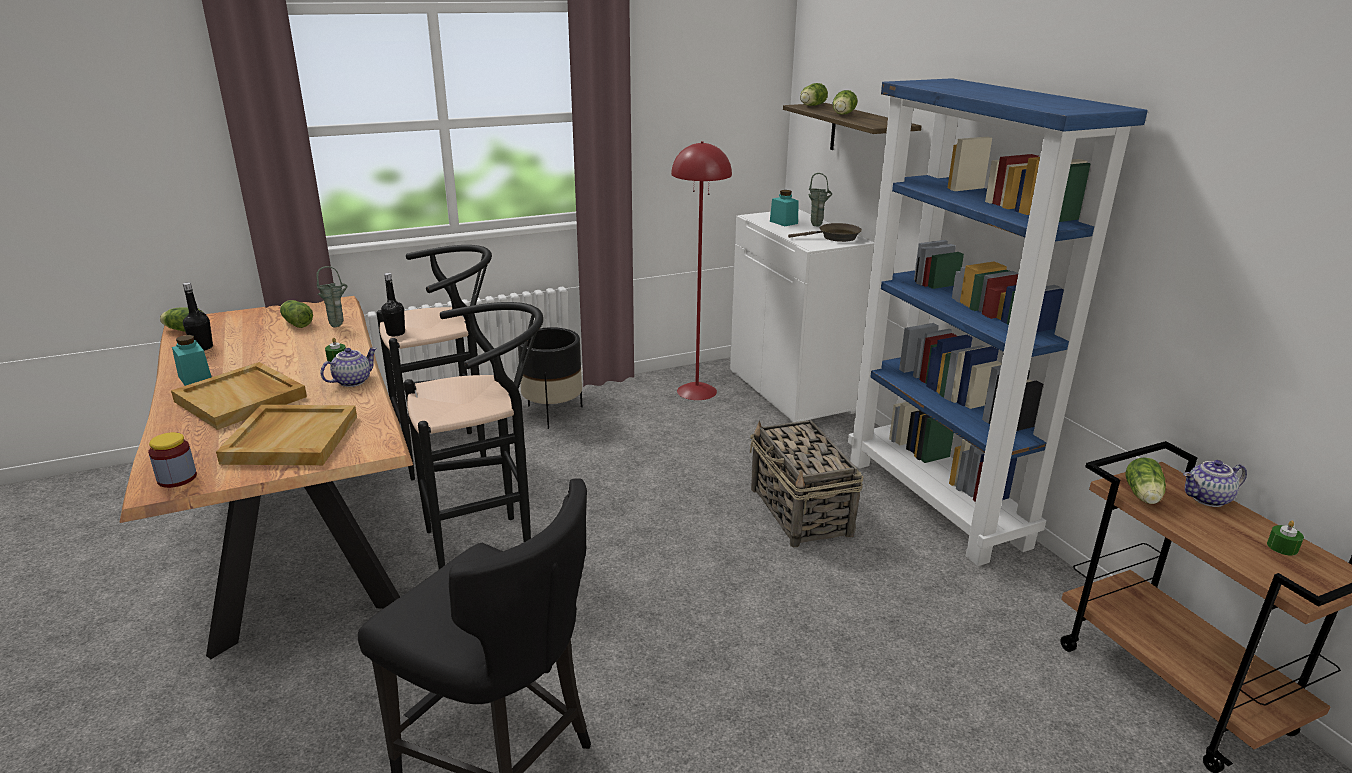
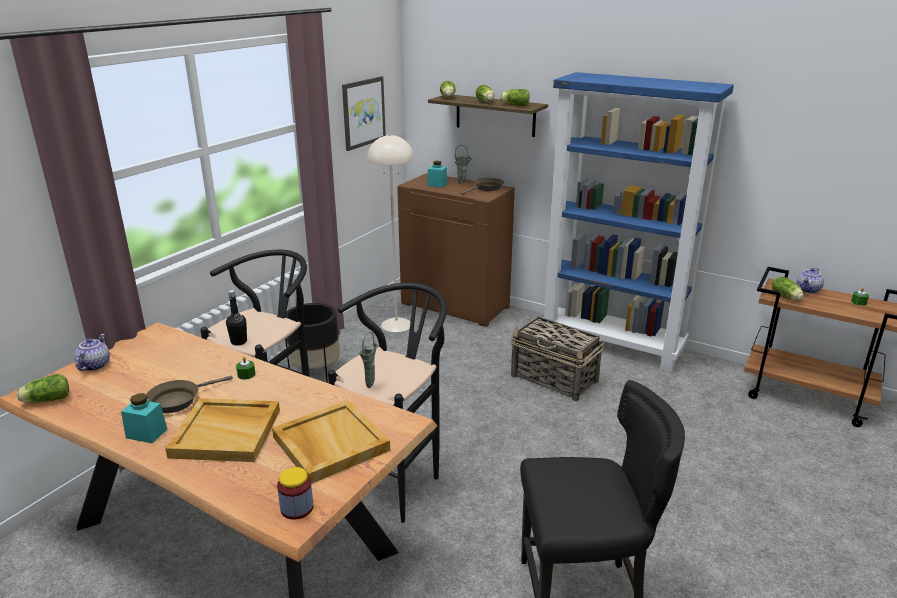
camera: 35 degrees left, 0 degrees up
(202, 347) = (98, 408): black bottle -> none
(257, 361) = (178, 400): none -> brown frying pan
(296, 323) = (150, 359): lettuce -> lettuce (514, 105)
(338, 326) = (196, 350): green vase -> green vase (371, 386)
(352, 381) = (293, 386): teapot -> teapot (94, 365)
(697, 391) = (396, 324): red floor lamp -> beige floor lamp
(706, 114) = (363, 112): none -> picture
(792, 391) = (456, 305): white cabinet -> brown cabinet

